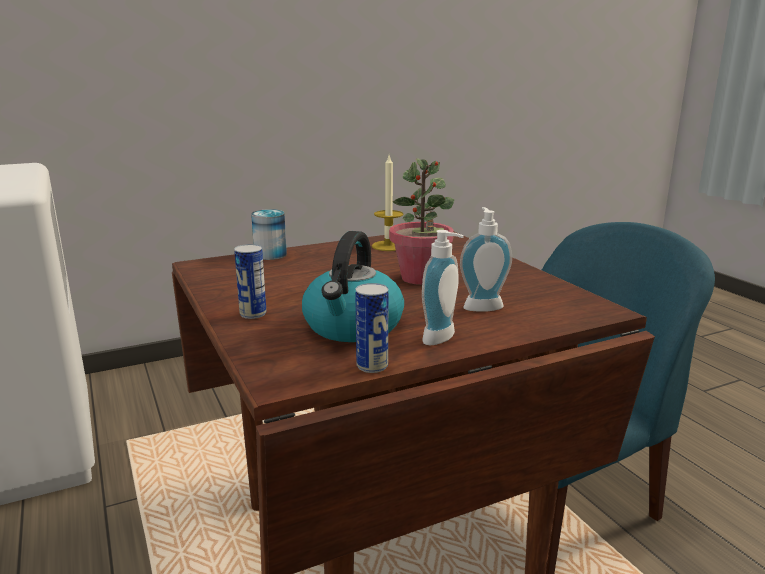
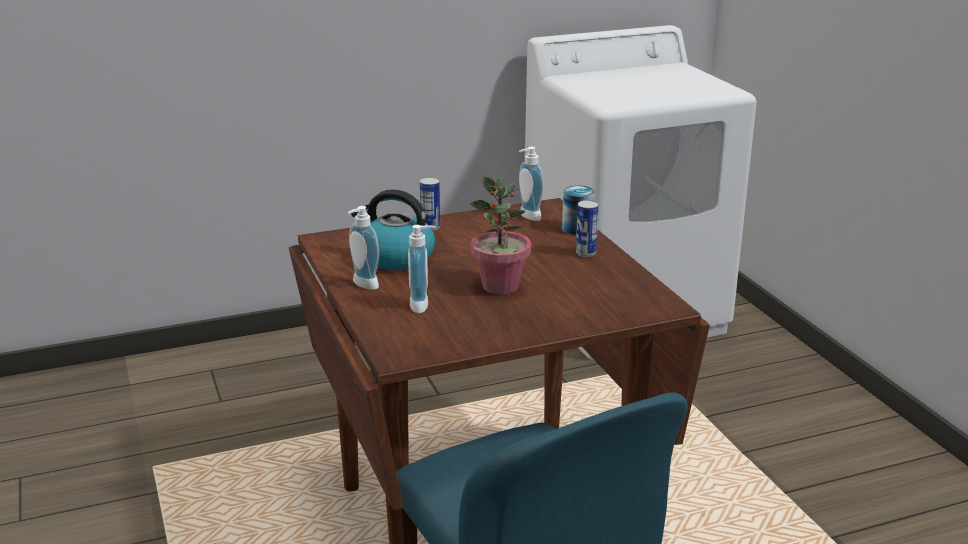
camera: 95 degrees right, 5 degrees up
(230, 272) = (527, 217): none -> soap dispenser
(372, 366) = (330, 262): can -> can (585, 253)
(388, 246) = (608, 278): candle -> none

